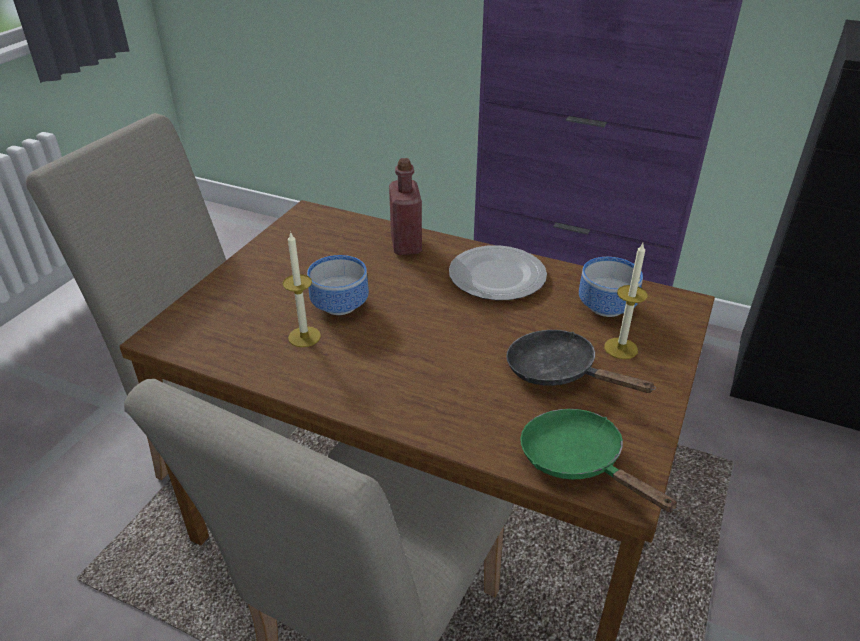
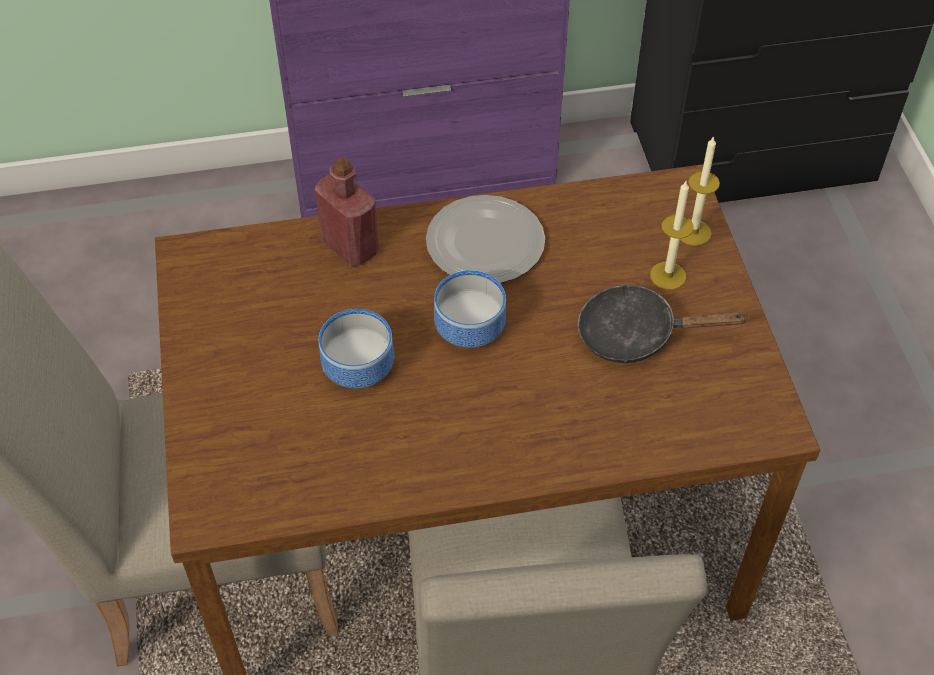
camera: 35 degrees left, 15 degrees up
(304, 337) = (362, 428): candle -> candle (693, 232)
(578, 462) = (722, 421): green frying pan -> none
(608, 308) = (621, 230): bowl -> bowl (472, 330)

